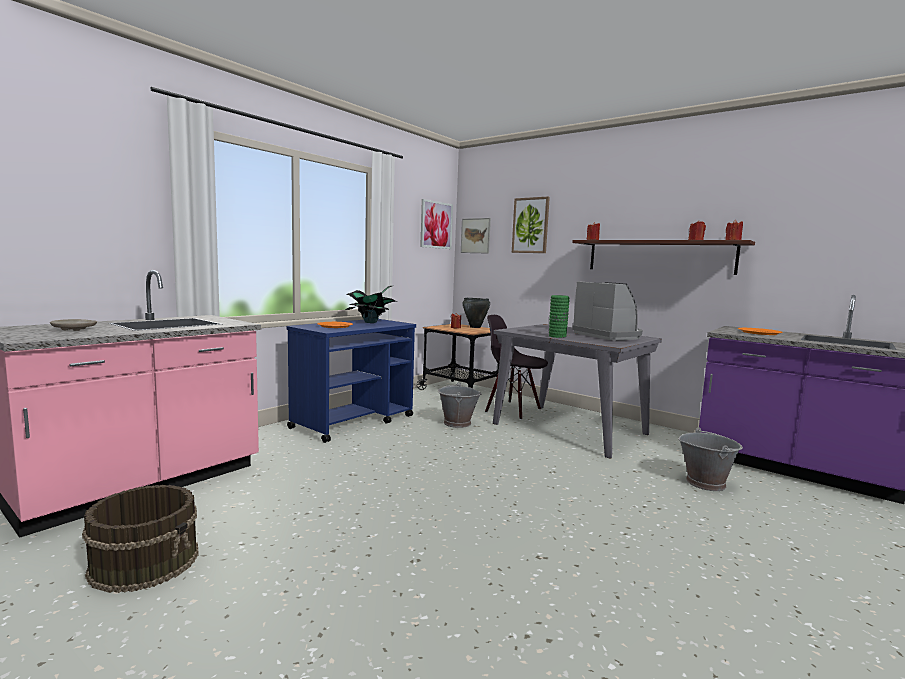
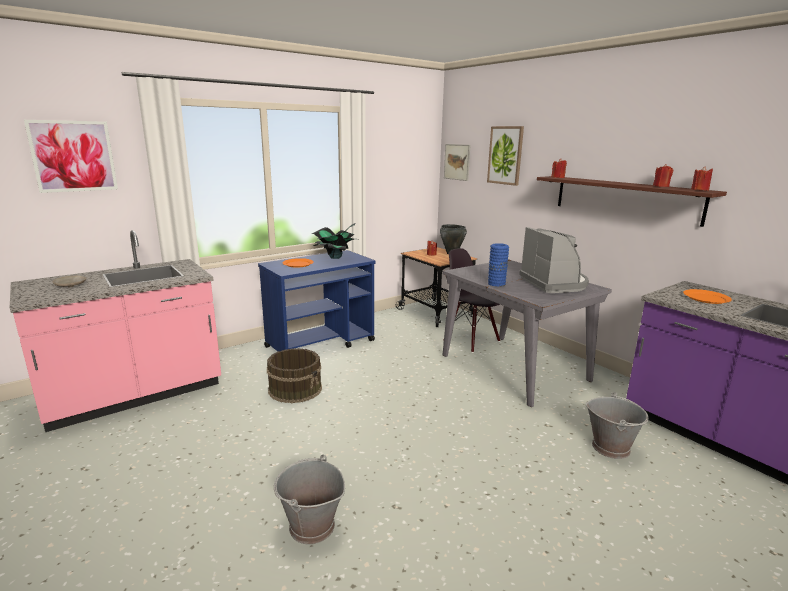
camera: 15 degrees right, 10 degrees up
(146, 561) = (111, 464): brown bucket -> brown bucket (295, 389)
(436, 225) = (417, 152): picture -> picture (73, 156)
(457, 423) = (409, 352): grey bucket -> grey bucket (311, 527)
(557, 336) = (496, 284): green vase -> blue vase

